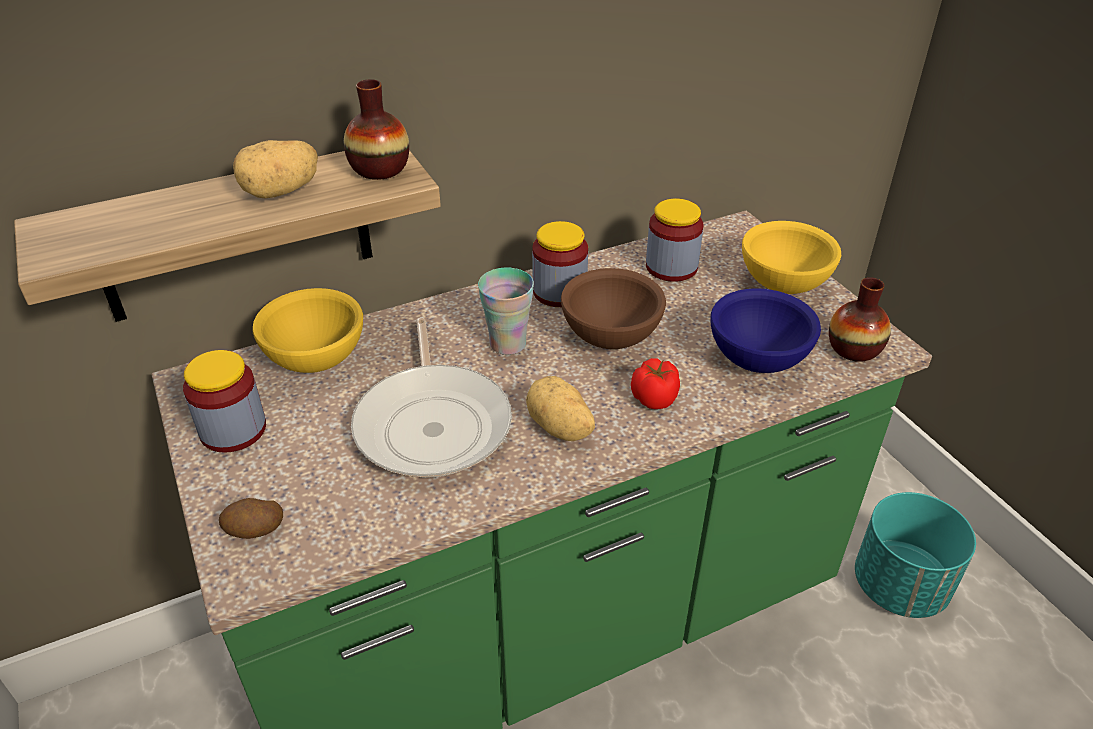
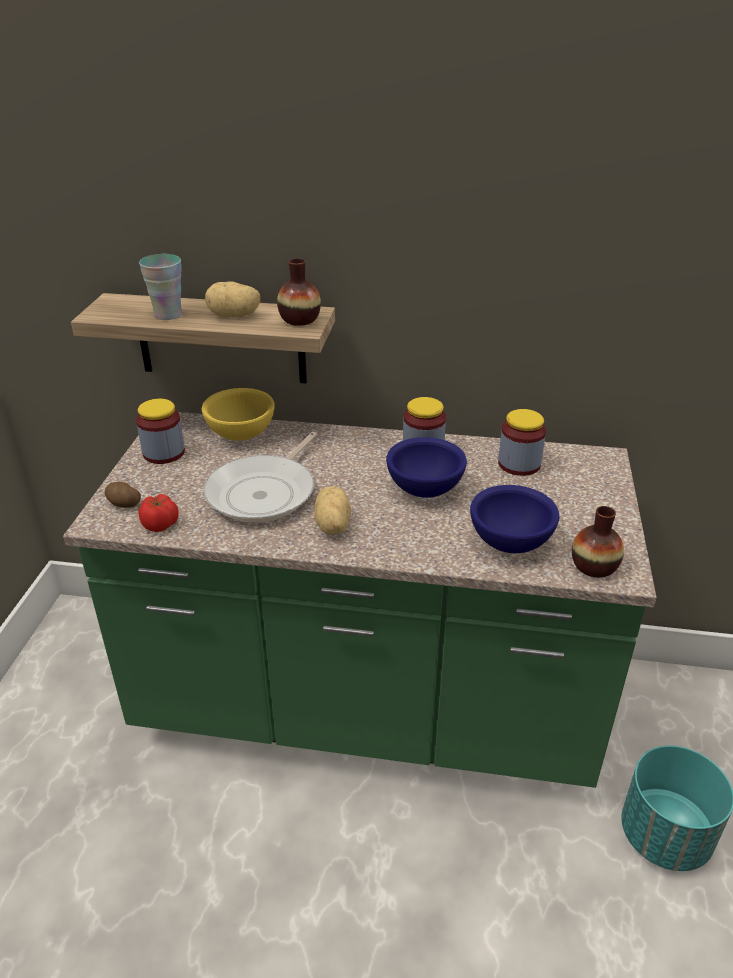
camera: 35 degrees right, 5 degrees down
(508, 344) = (355, 468): cup -> cup (168, 315)
(610, 338) = (423, 490): brown bowl -> blue bowl
(655, 398) = (410, 535): tomato -> tomato (161, 525)
(782, 285) = (590, 505): yellow bowl -> none

